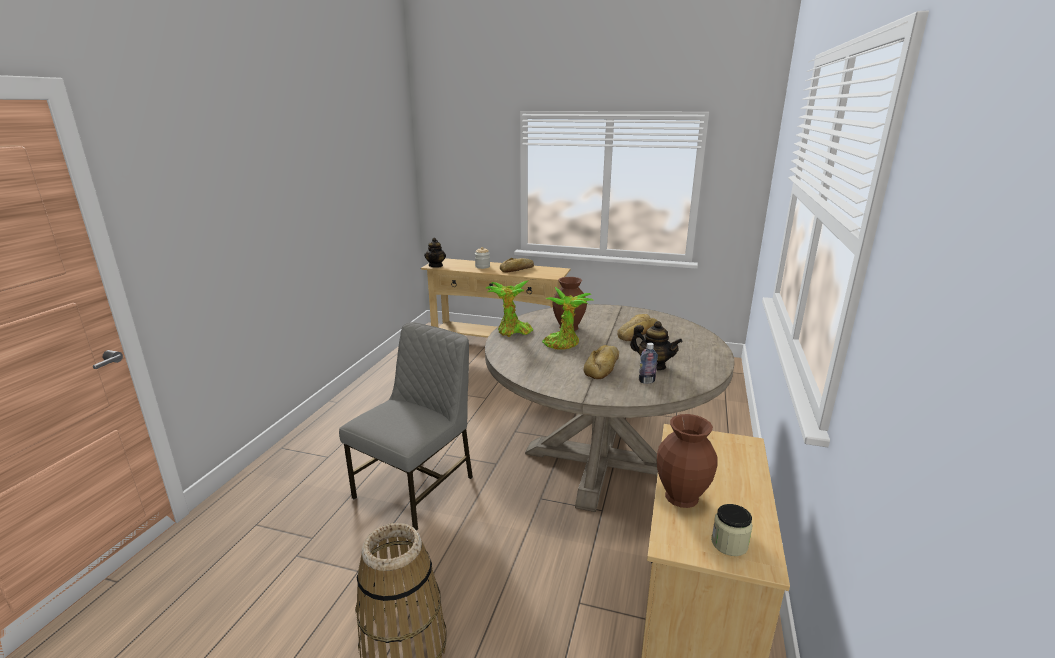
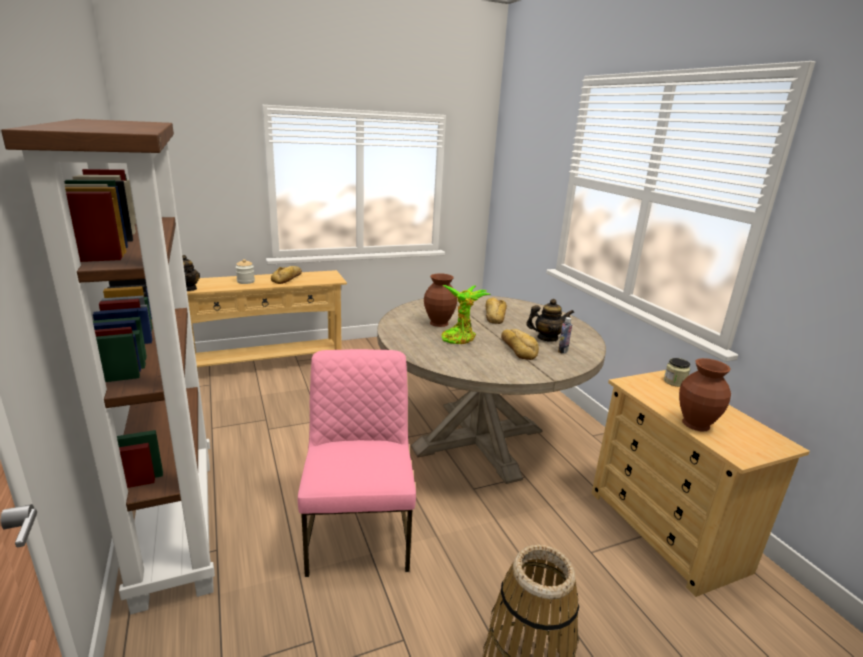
camera: 40 degrees left, 0 degrees up
(325, 431) = (174, 524): none -> brown bookcase
(417, 487) = (359, 531): grey chair -> pink chair
(512, 332) = (401, 338): potted plant -> none
(729, 543) = (757, 441): jar -> jar (674, 382)

